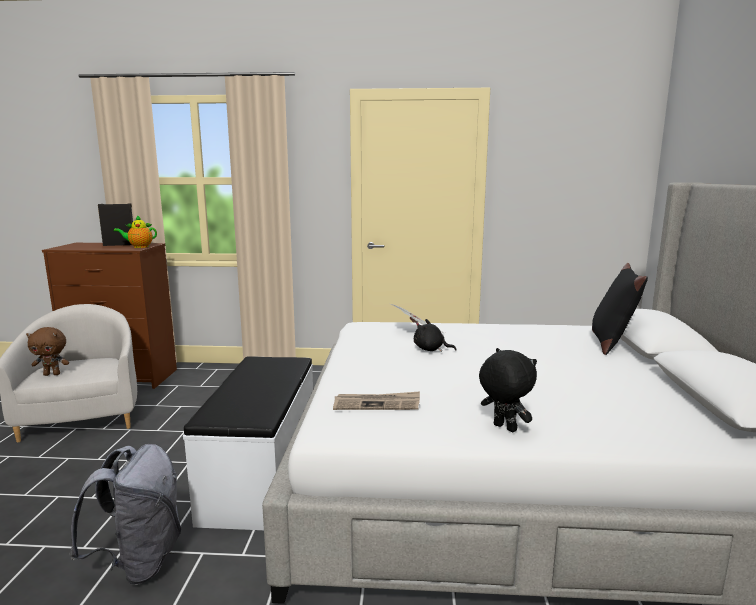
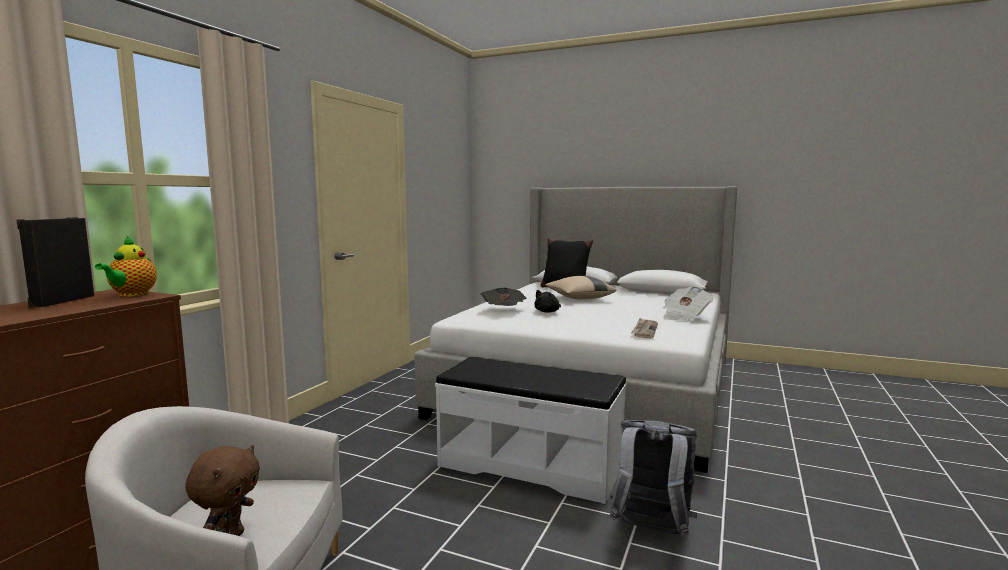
camera: 70 degrees left, 5 degrees down
(503, 428) = (684, 317): black plush toy -> newspaper
(546, 356) = (579, 298): none -> beige pillow

